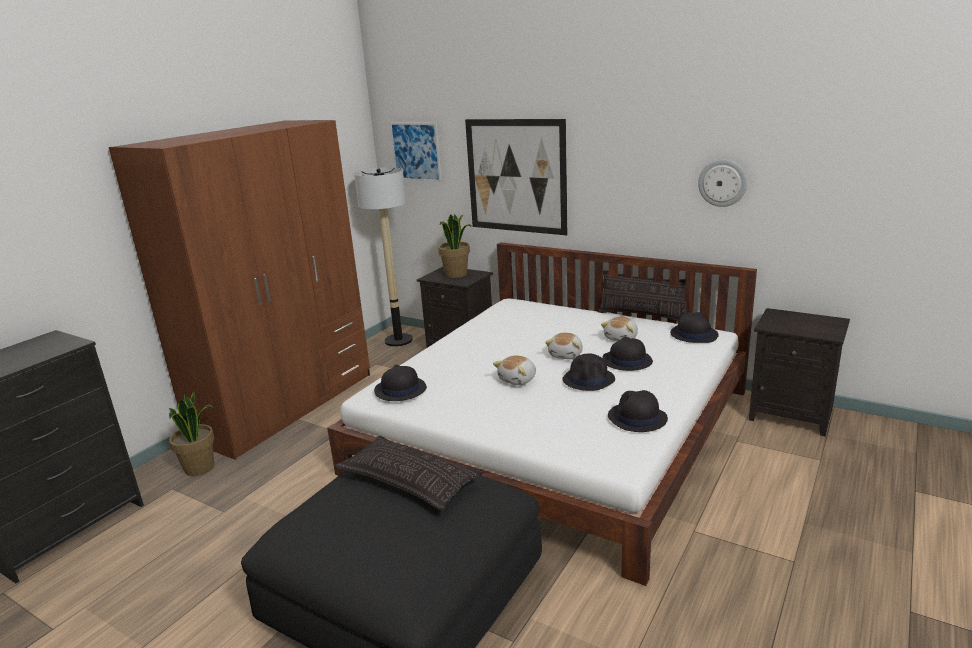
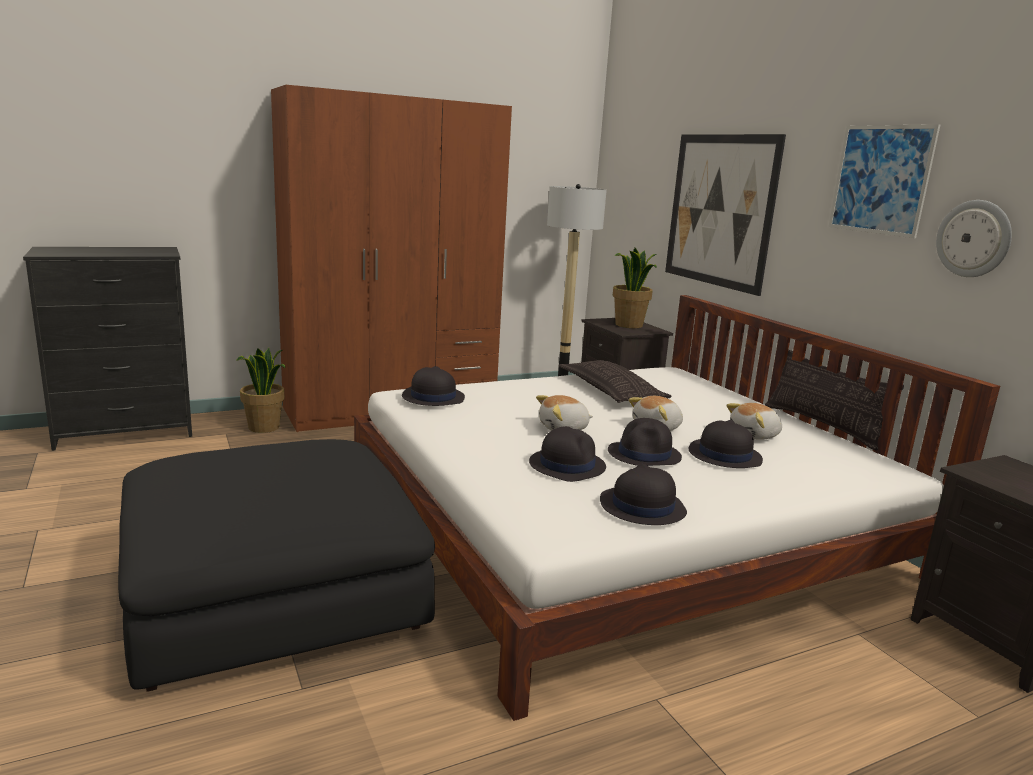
camera: 30 degrees right, 5 degrees down
(409, 480) = (321, 464): pillow -> pillow (610, 391)
(416, 151) = (630, 174): picture -> picture (880, 179)
(693, 334) = (865, 461): black hat -> black hat (567, 465)

